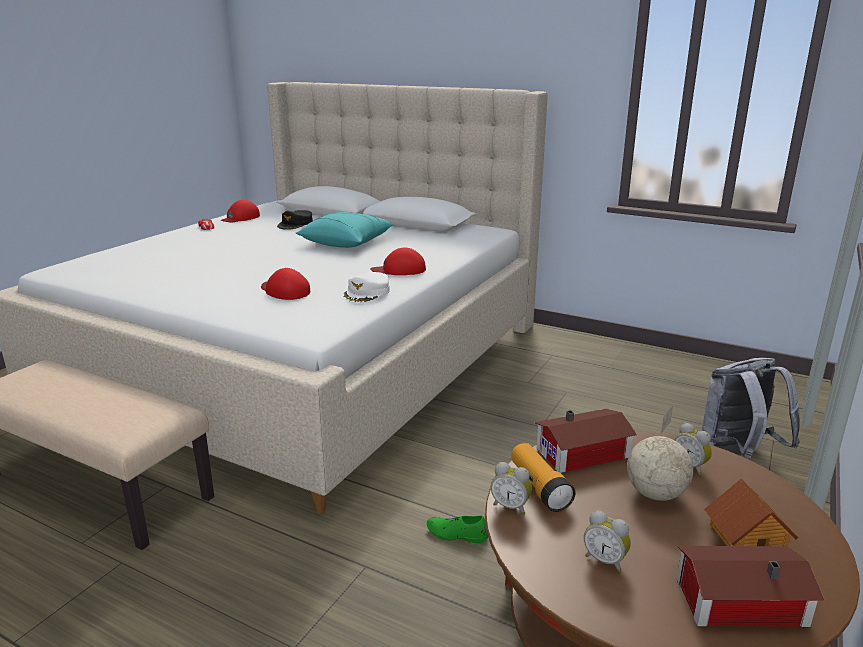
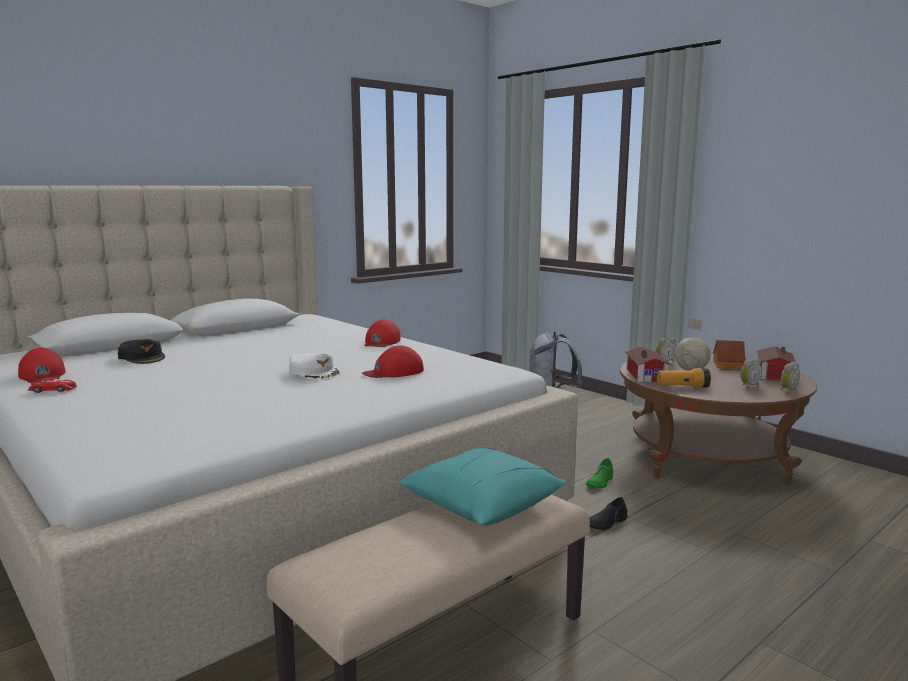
camera: 70 degrees left, 10 degrees down
(341, 550) = (606, 523): none -> black shoe
(346, 242) = (260, 348): turquoise pillow -> turquoise pillow (481, 504)
(367, 293) = (432, 353): white cap -> white cap (314, 372)
(511, 506) = (701, 394): alarm clock -> alarm clock (787, 391)

